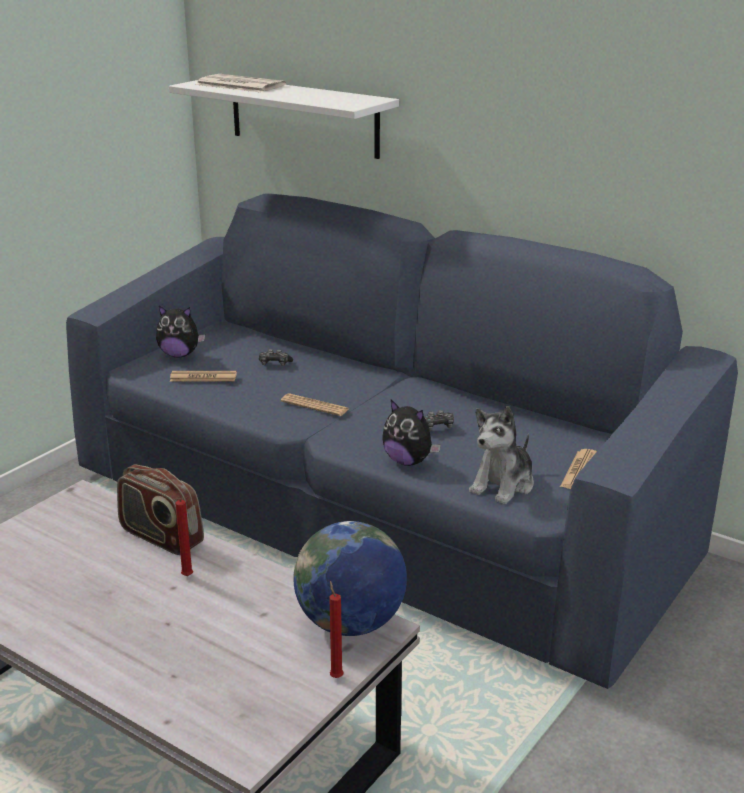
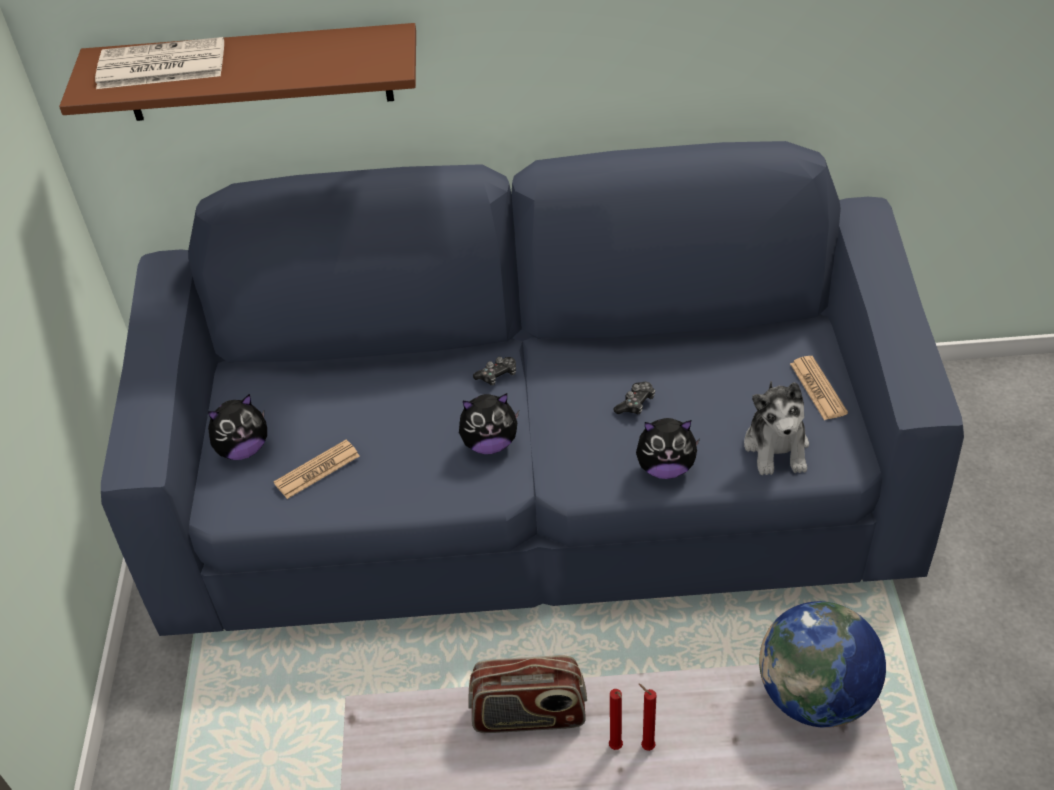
camera: 35 degrees left, 20 degrees up
(274, 364) = (366, 401): game controller -> game controller (497, 375)
(304, 116) = (257, 73): white shelf -> brown shelf
(315, 406) = (489, 443): newspaper -> plush toy
(336, 676) = (870, 763): red candle -> red candle (646, 746)

